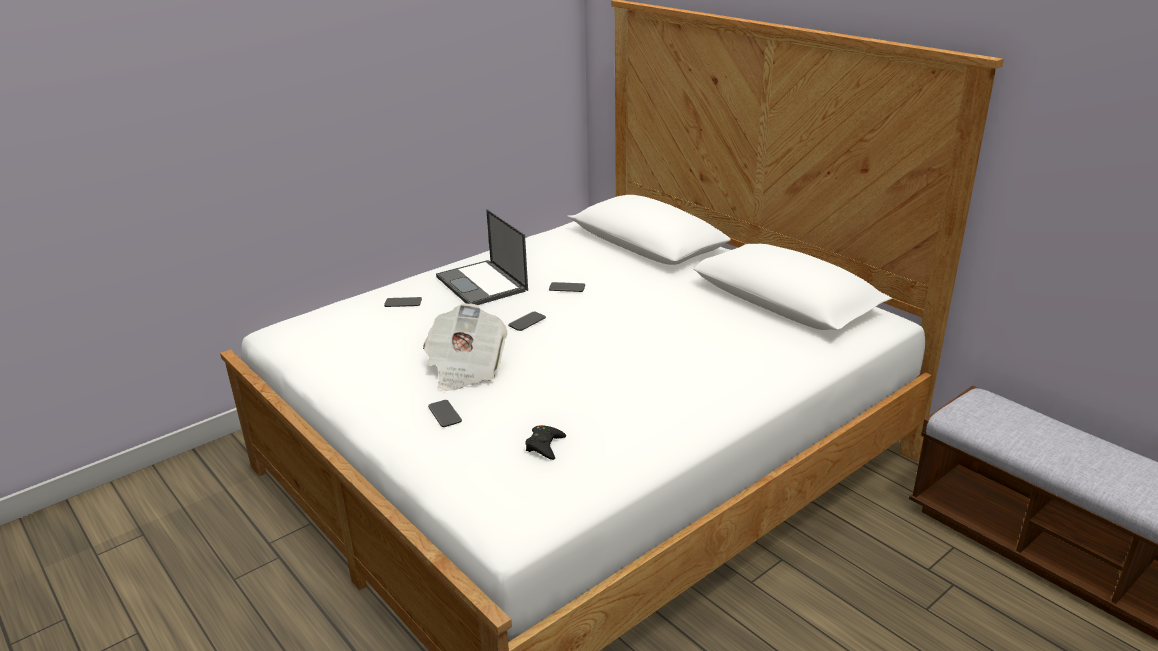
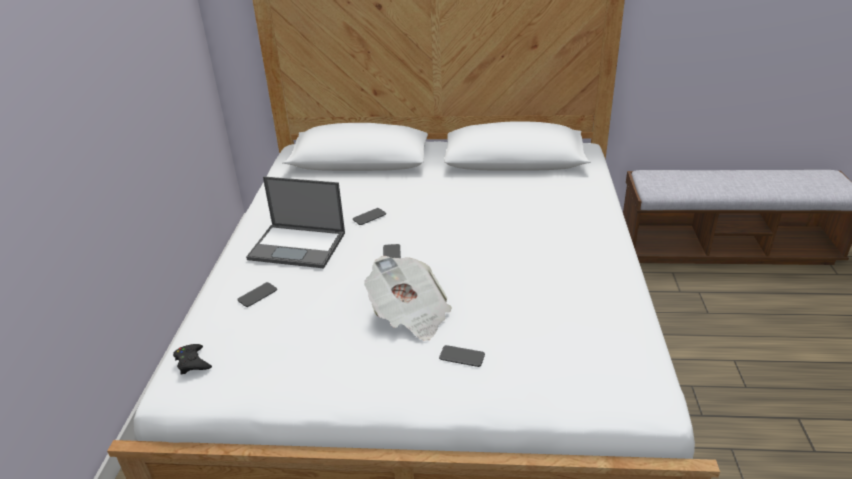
camera: 45 degrees left, 5 degrees up
(545, 446) = (566, 332): black game controller -> black game controller (192, 362)

